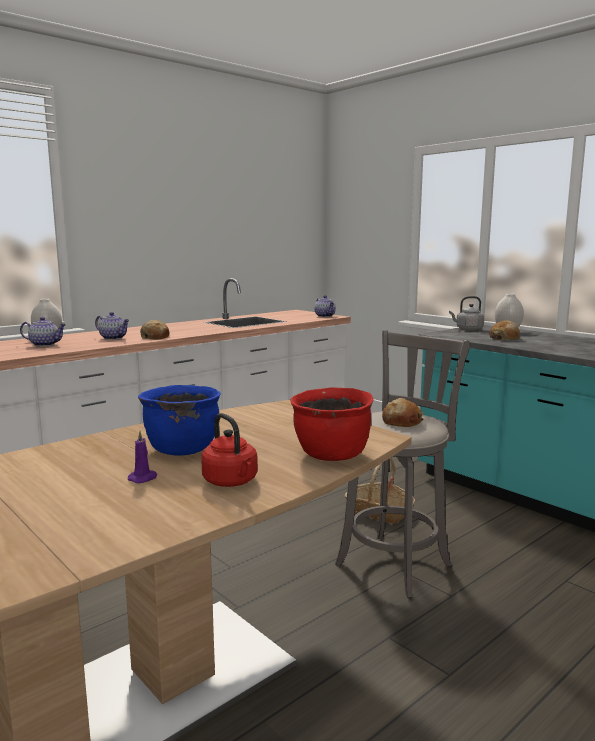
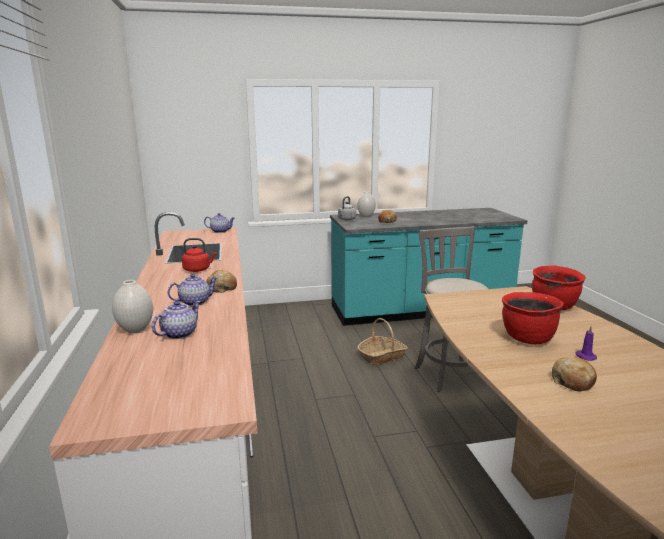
camera: 60 degrees left, 5 degrees up
(182, 449) = (527, 338): blue cooking pot -> red cooking pot
(231, 482) = (595, 335): red kettle -> red kettle (198, 270)
(401, 421) = (462, 284): bread -> bread (573, 381)

